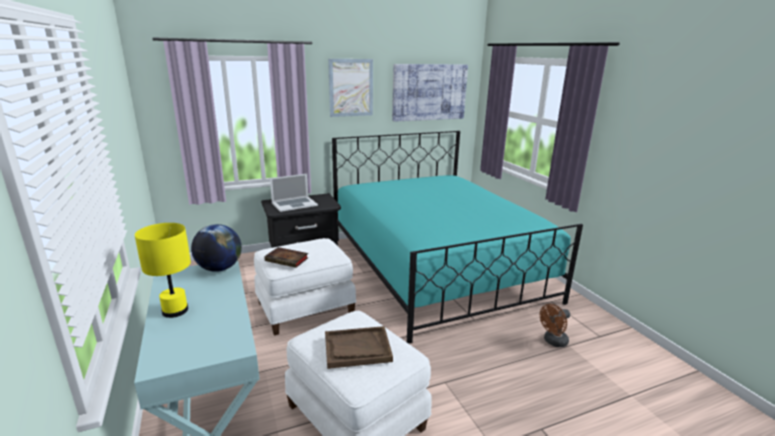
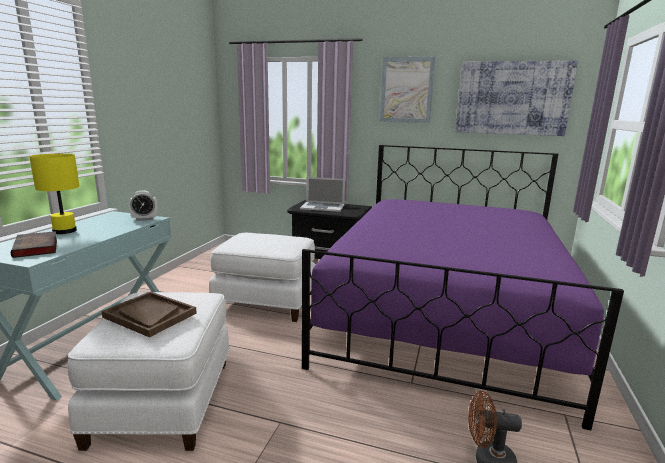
camera: 40 degrees right, 5 degrees down
(219, 268) = (145, 219): globe -> alarm clock
(288, 259) = (243, 241): book -> book (36, 248)
(435, 267) = (444, 315): turquoise bed -> purple bed

